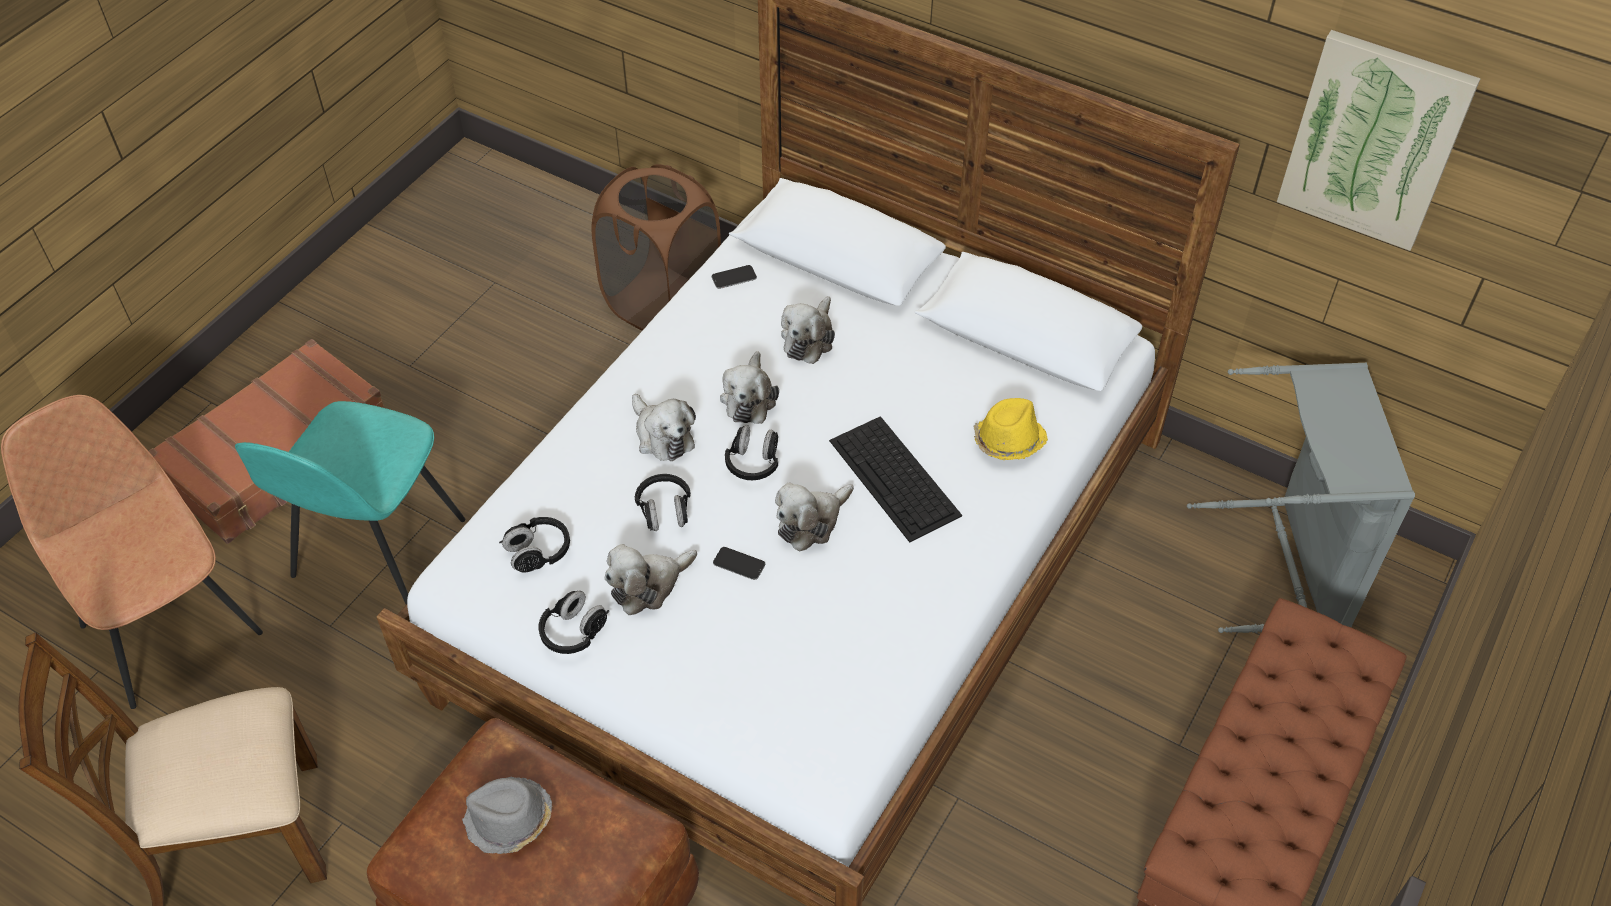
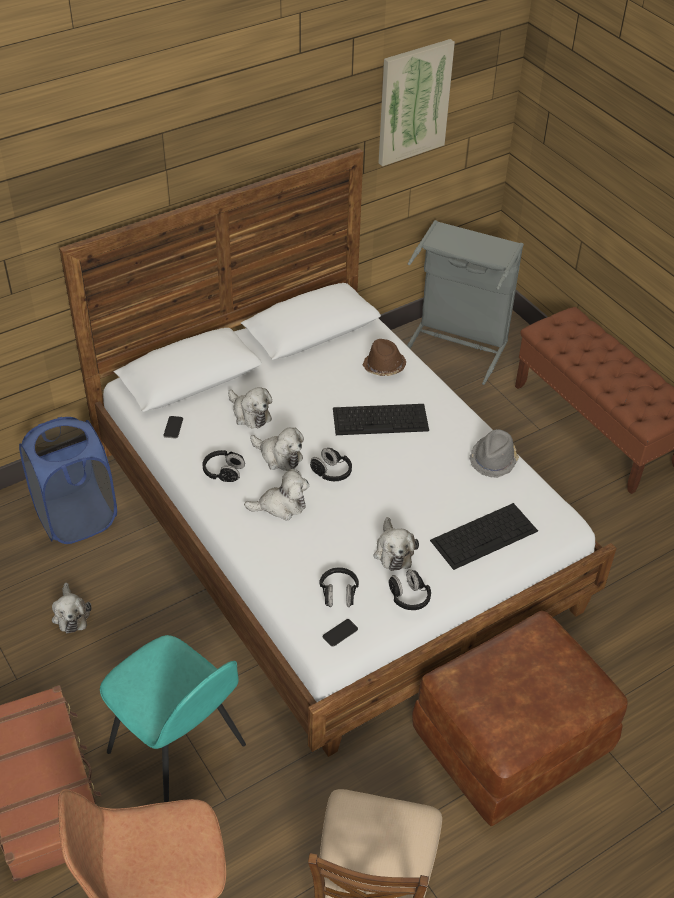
camera: 65 degrees left, 5 degrees down
(508, 820) = (507, 686): grey hat -> grey hat (494, 459)
(662, 304) = (76, 517): brown laundry basket -> blue laundry basket
(664, 511) = (343, 523): black headphones -> black headphones (223, 472)
(738, 682) = (484, 535): none -> keyboard
(739, 564) = (401, 506): phone -> phone (340, 633)
(811, 522) = (390, 464): plush toy -> plush toy (71, 614)
(1008, 441) = (384, 367): yellow hat -> brown hat

